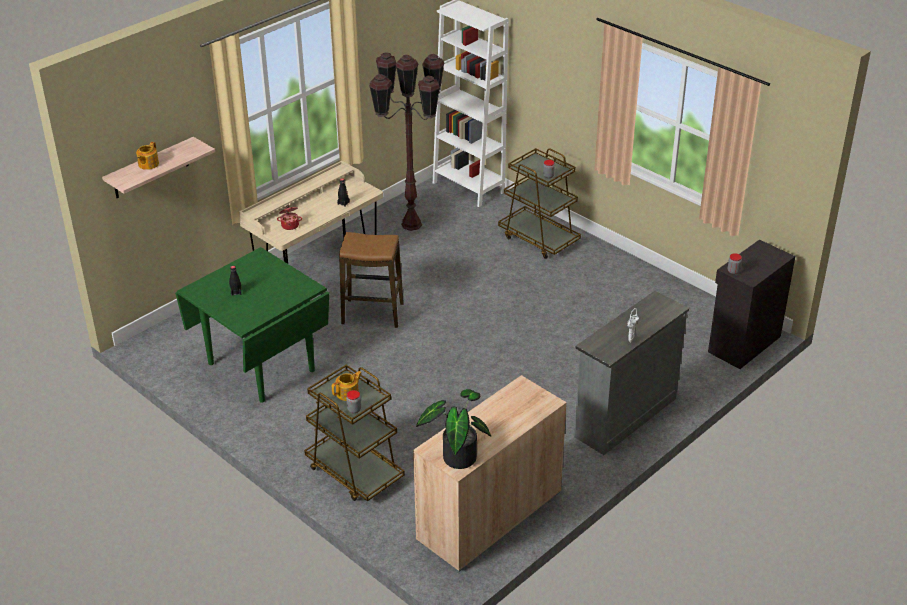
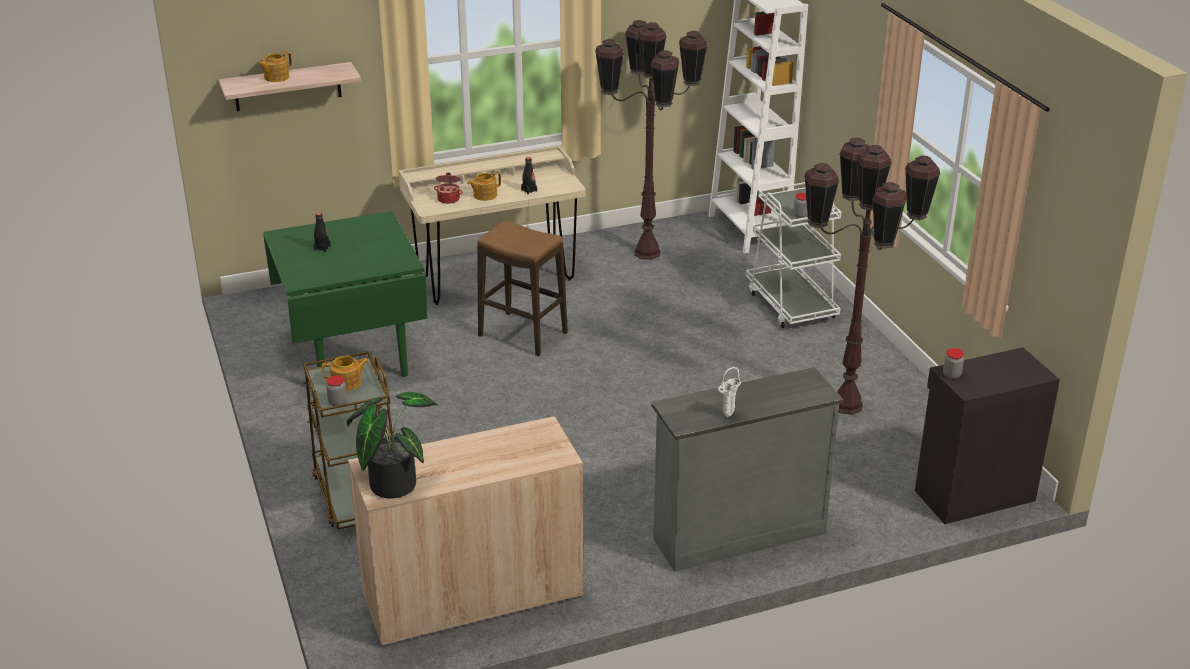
camera: 25 degrees right, 5 degrees down
(314, 215) = (484, 195): none -> teapot
(539, 239) = (791, 304): brown cart -> white cart
(626, 304) = (846, 406): none -> brown floor lamp

